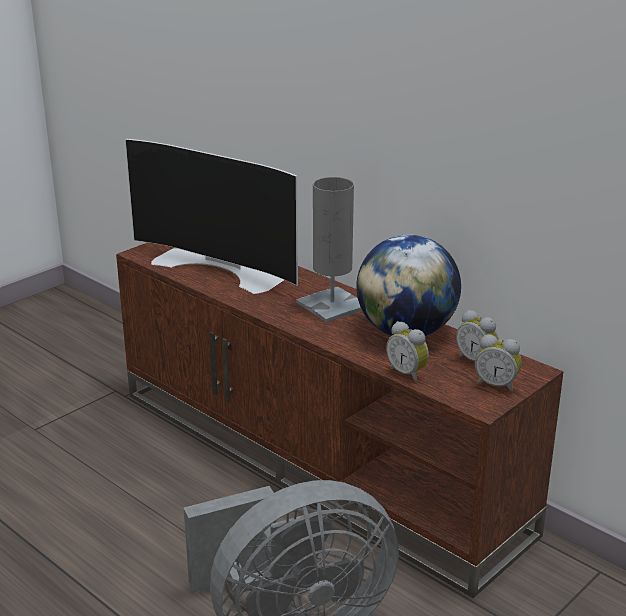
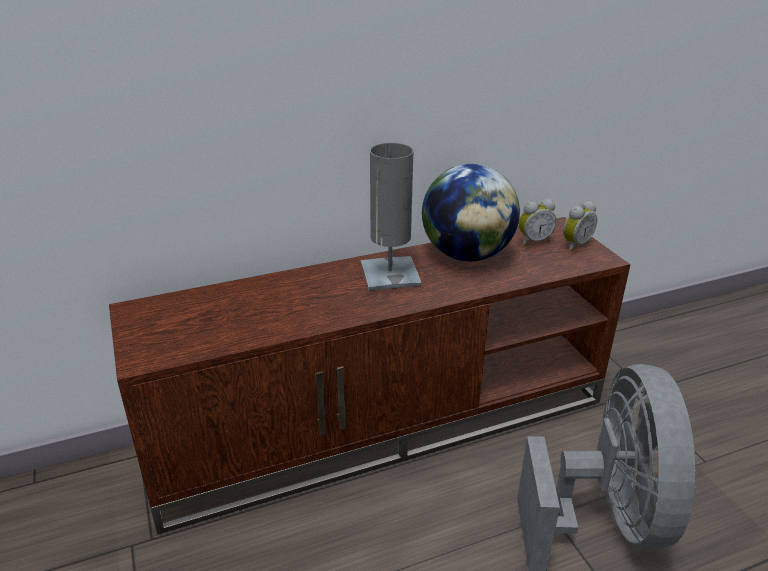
camera: 65 degrees left, 5 degrees up
(221, 267) = (244, 312): television -> none
(408, 373) = (538, 273): alarm clock -> none

